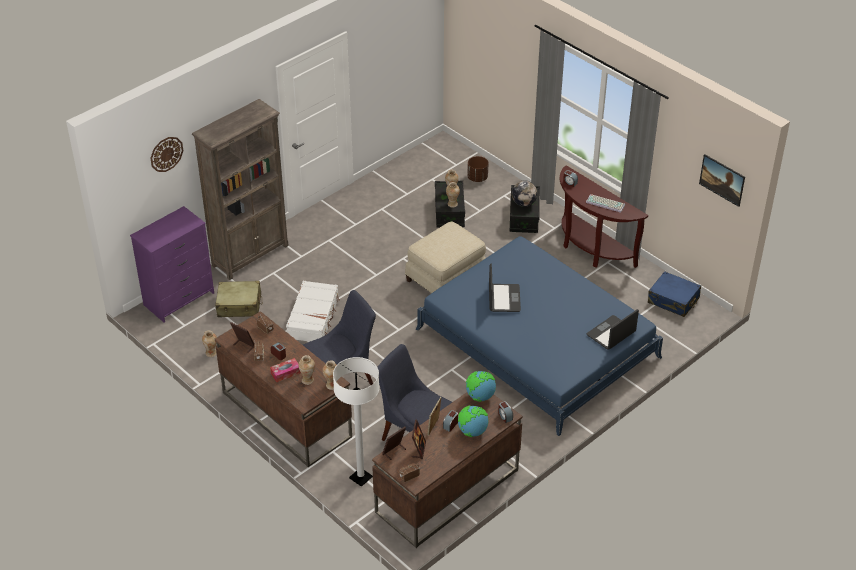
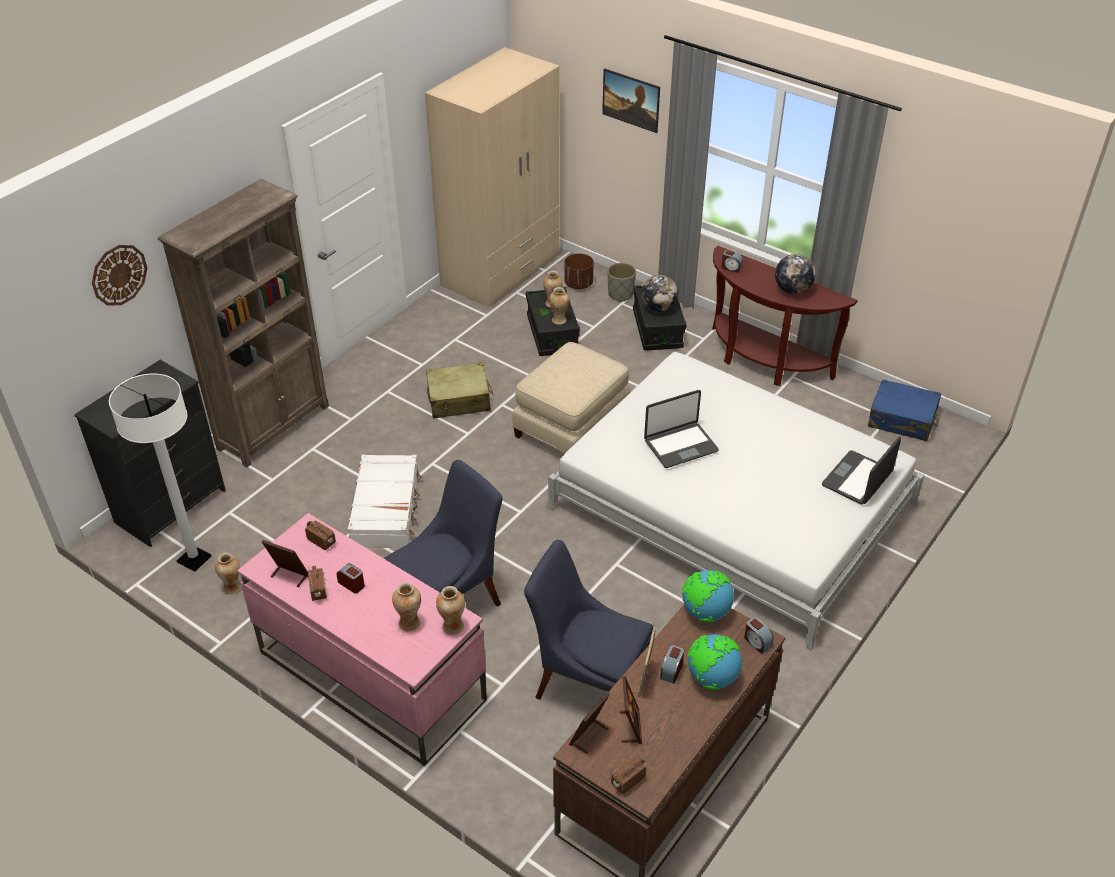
camera: 10 degrees left, 0 degrees up
(179, 299) = (171, 507): purple dresser -> black dresser
(239, 305) = (267, 504): beige suitcase -> beige suitcase (459, 399)
(285, 373) = (369, 615): tissue box -> none
(286, 414) = (371, 676): brown desk -> pink desk
(360, 477) = (516, 772): white floor lamp -> white floor lamp (194, 559)
(425, 161) = (501, 270): none -> beige wardrobe
(503, 298) = (680, 445): laptop -> laptop turned 75 degrees clockwise
(505, 189) = (621, 294): none -> grey planter
(537, 343) = (731, 506): blue bed -> white bed
(606, 203) = (792, 290): keyboard -> globe
(720, 187) = (984, 240): picture -> picture (630, 111)

